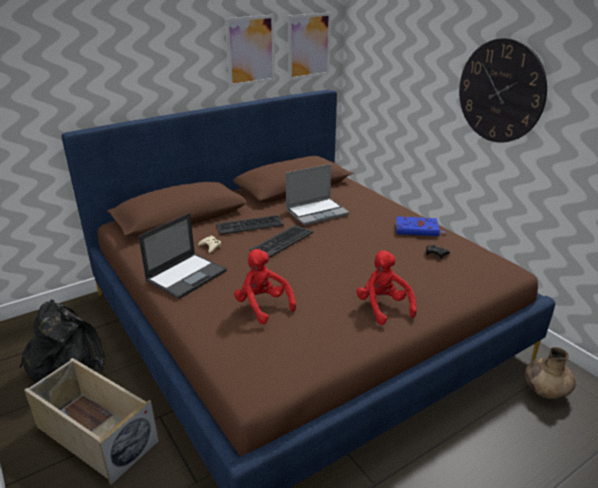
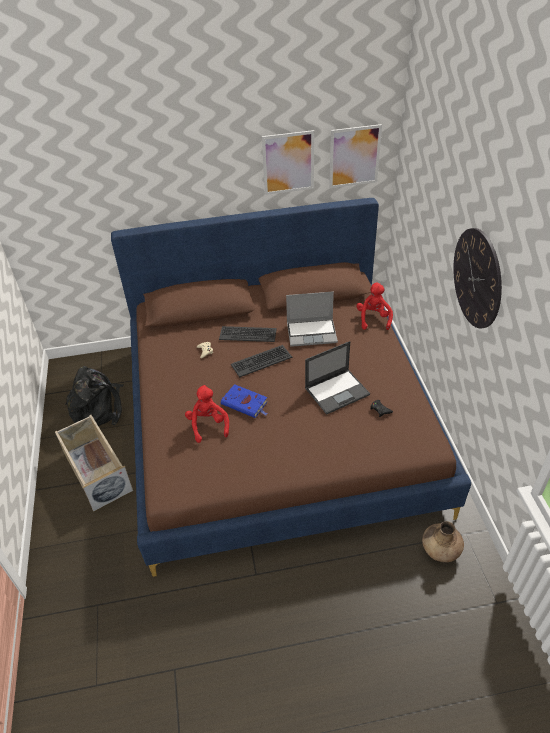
camera: 25 degrees right, 15 degrees up
(187, 275) = (173, 377): laptop -> laptop (337, 391)
(383, 307) = (296, 452): red plush toy -> red plush toy (373, 318)
(418, 229) = (386, 377): blue book -> blue book (245, 403)

